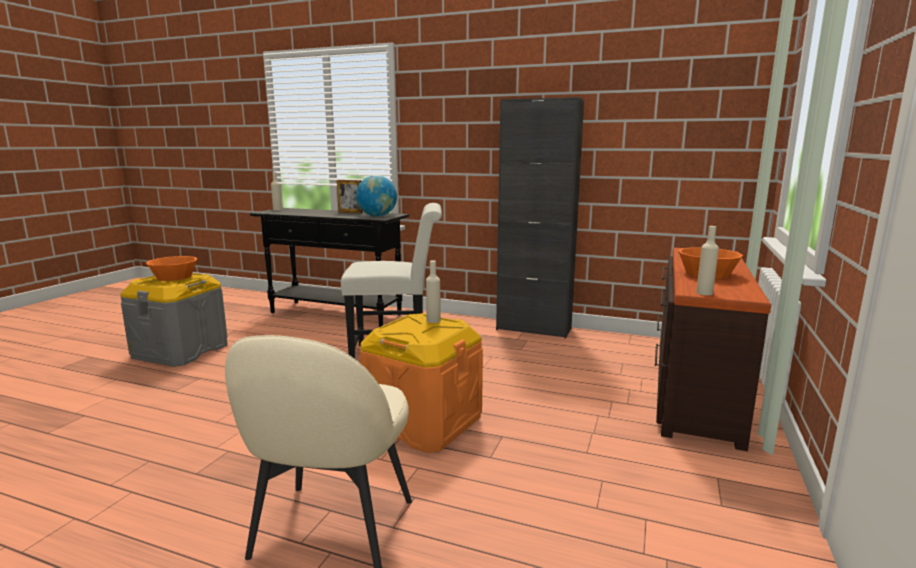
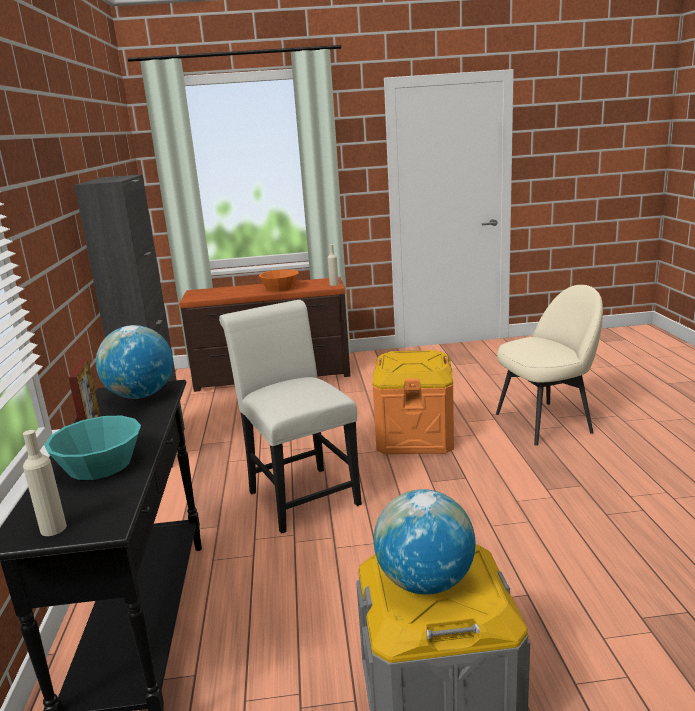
camera: 115 degrees left, 5 degrees up
(174, 277) = (425, 582): orange bowl -> globe
(312, 212) = (99, 464): none -> turquoise bowl
(433, 320) = (393, 361): beige bottle -> none

